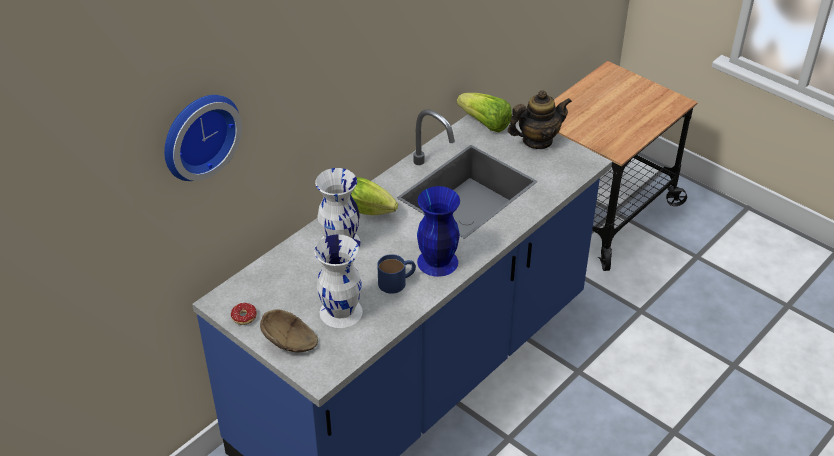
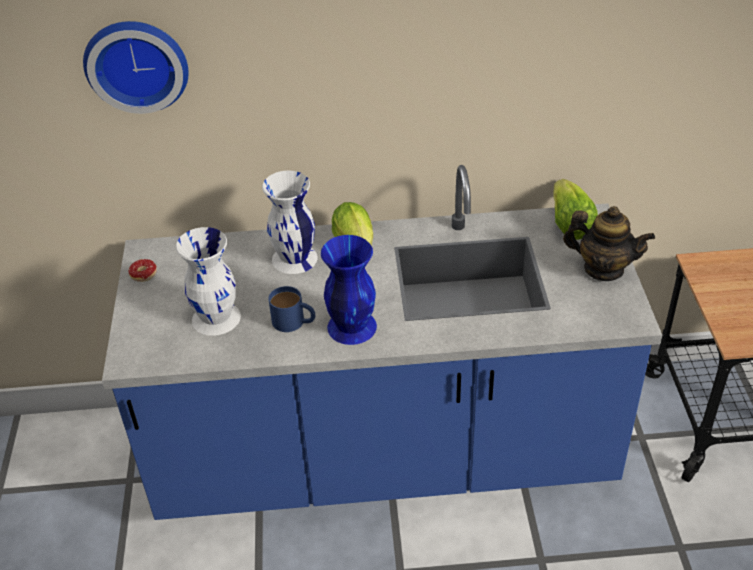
camera: 45 degrees right, 0 degrees up
(291, 343) = (146, 318): brown bowl -> none

